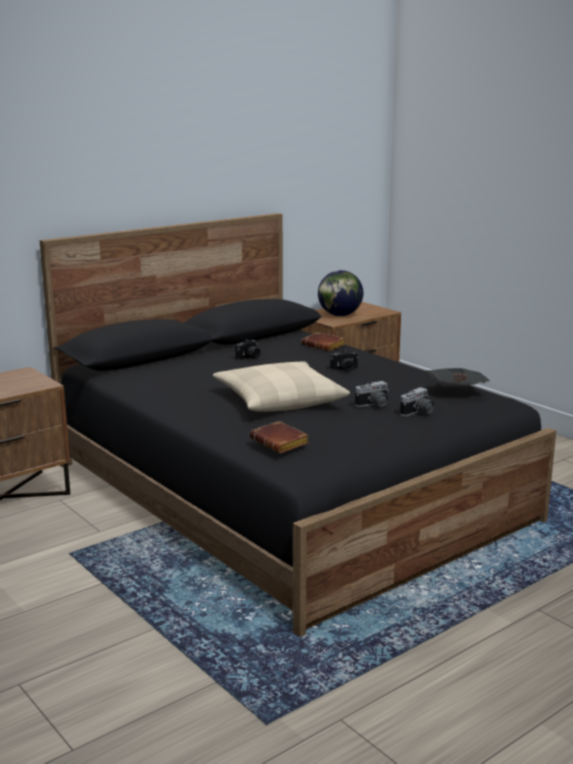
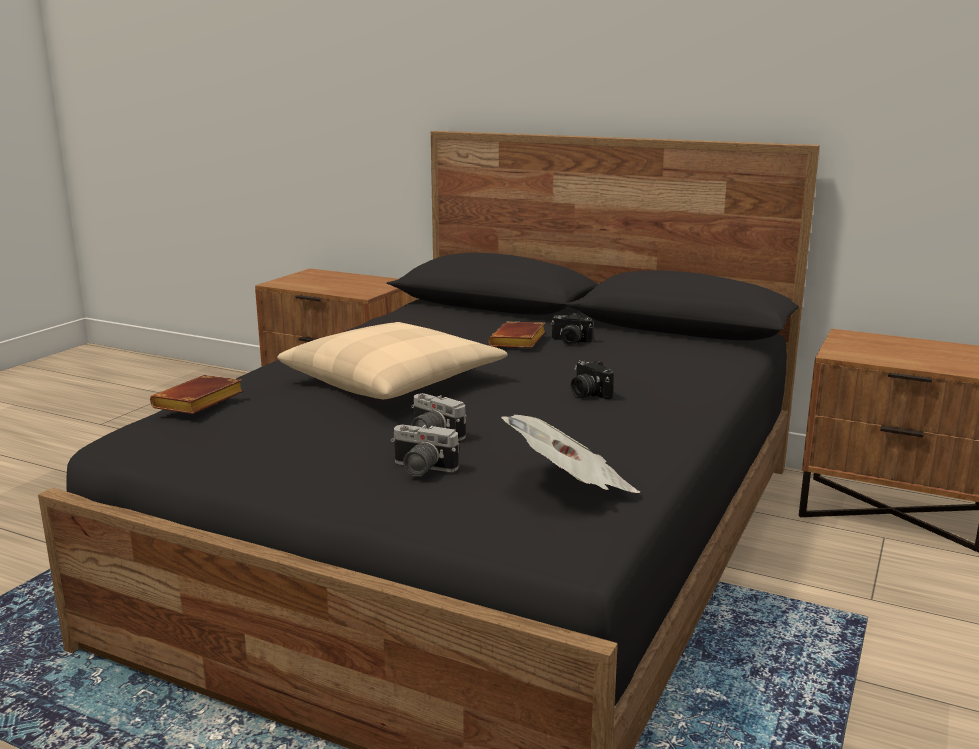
camera: 65 degrees right, 0 degrees up
(325, 346) = (695, 366): brown book -> brown book (519, 342)
(340, 315) = (890, 351): globe -> none

